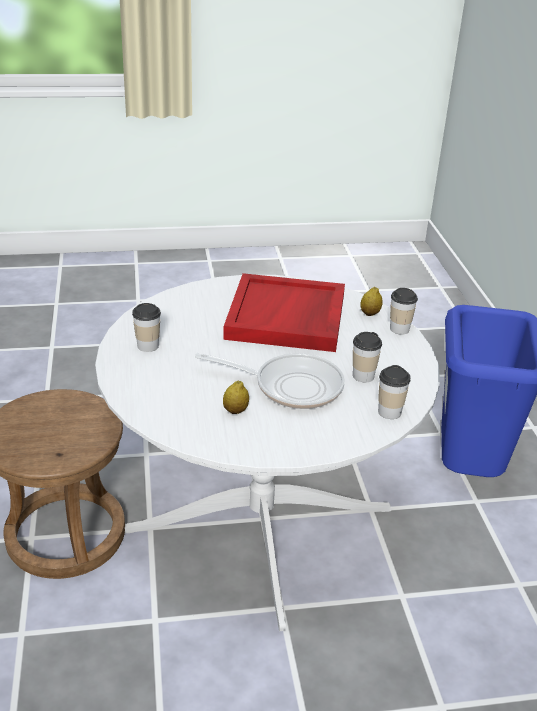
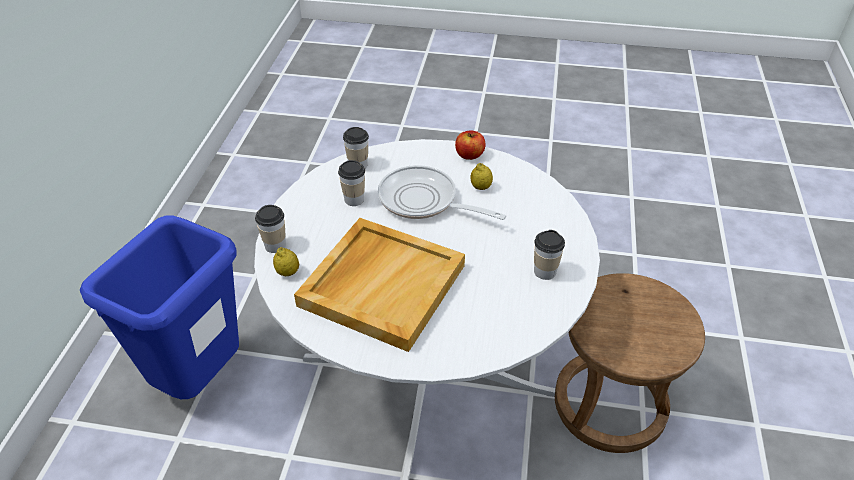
camera: 160 degrees left, 10 degrees up
(265, 448) = (469, 155): none -> apple
(287, 317) = (382, 284): red tray -> beige tray

